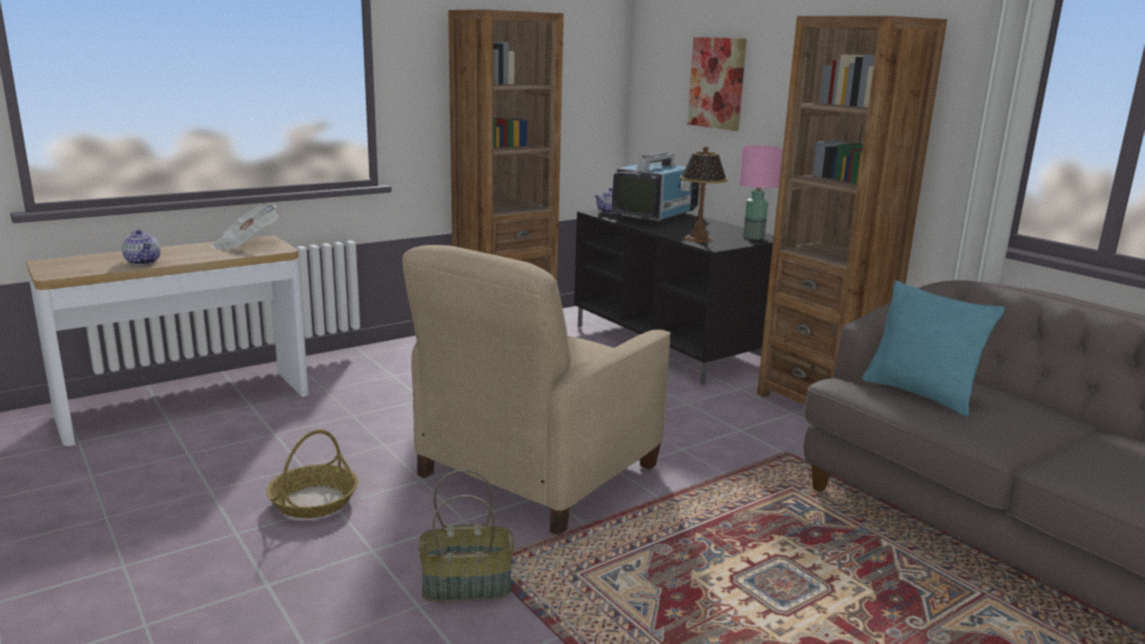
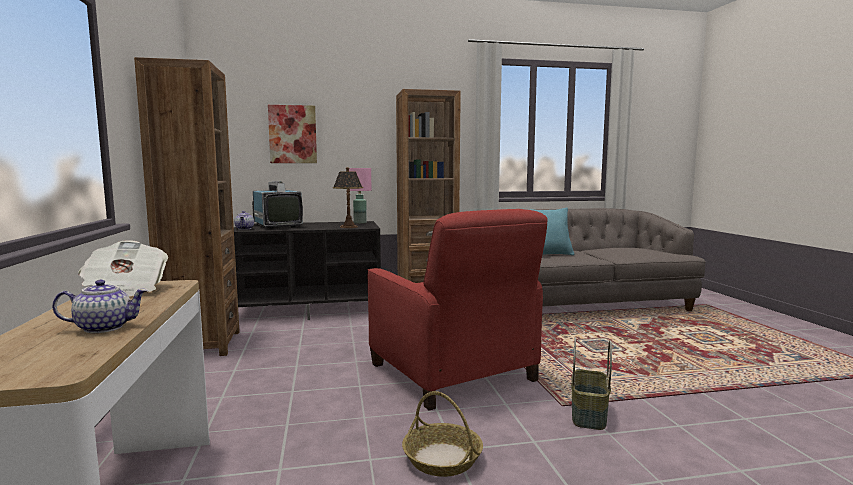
camera: 65 degrees left, 10 degrees down
(536, 471) = (453, 373): beige armchair -> red armchair

